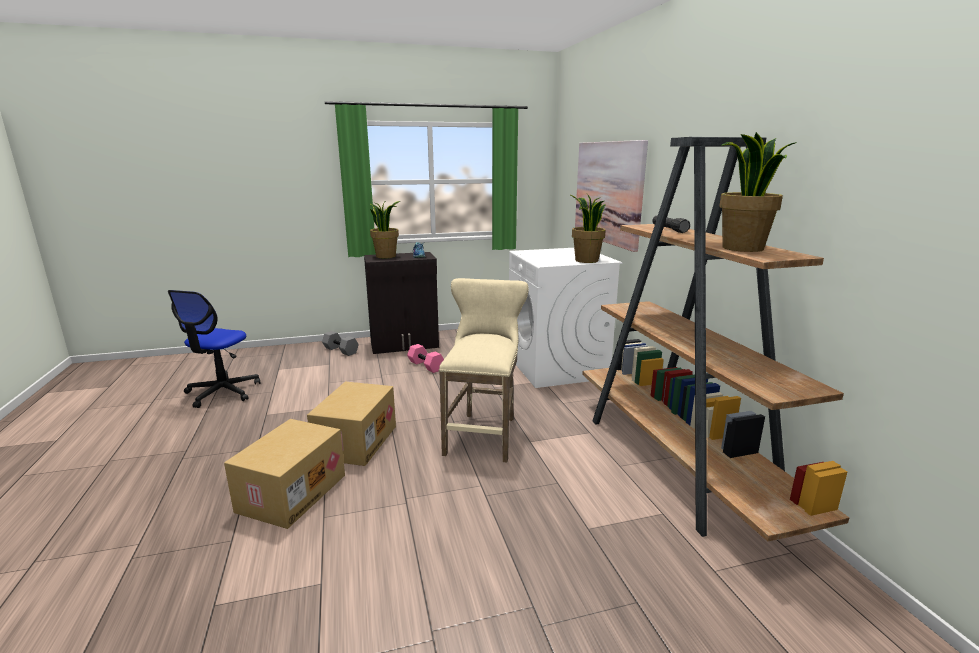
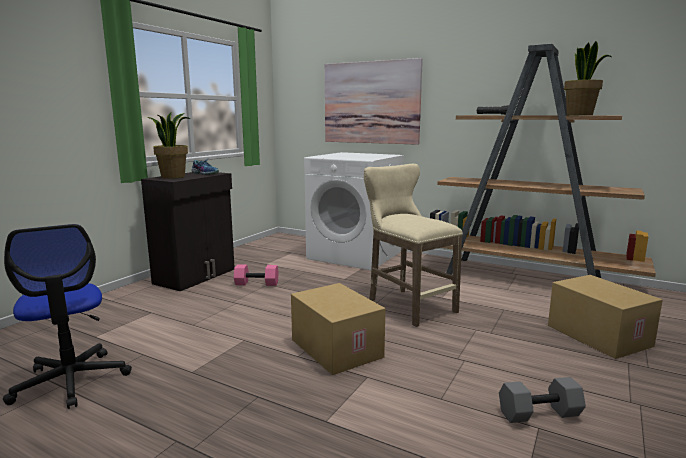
camera: 45 degrees left, 5 degrees down
(291, 492) = (377, 401): cardboard box -> cardboard box (596, 335)
(340, 350) = (133, 299): grey dumbbell -> grey dumbbell (539, 414)
(586, 260) = (382, 156): potted plant -> none

